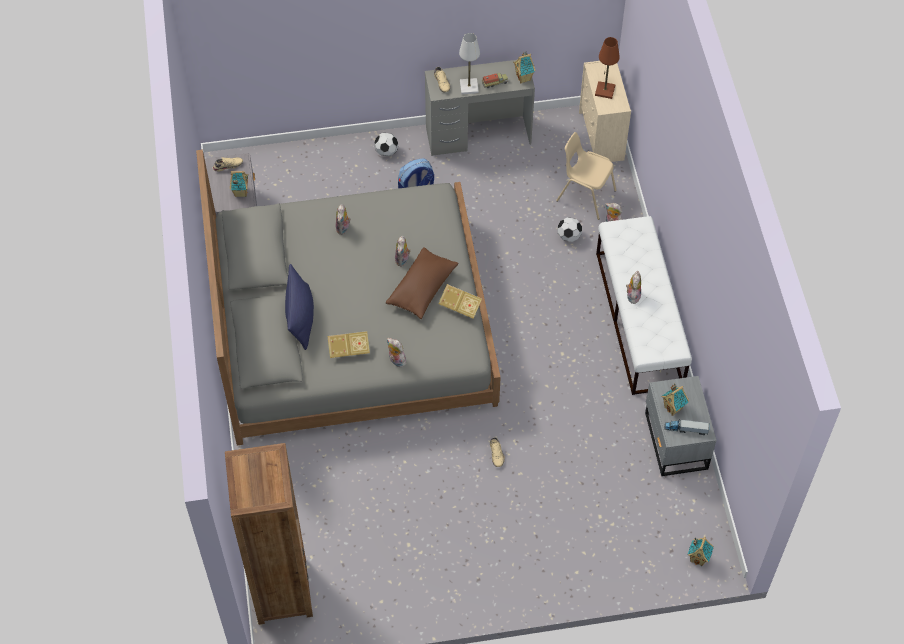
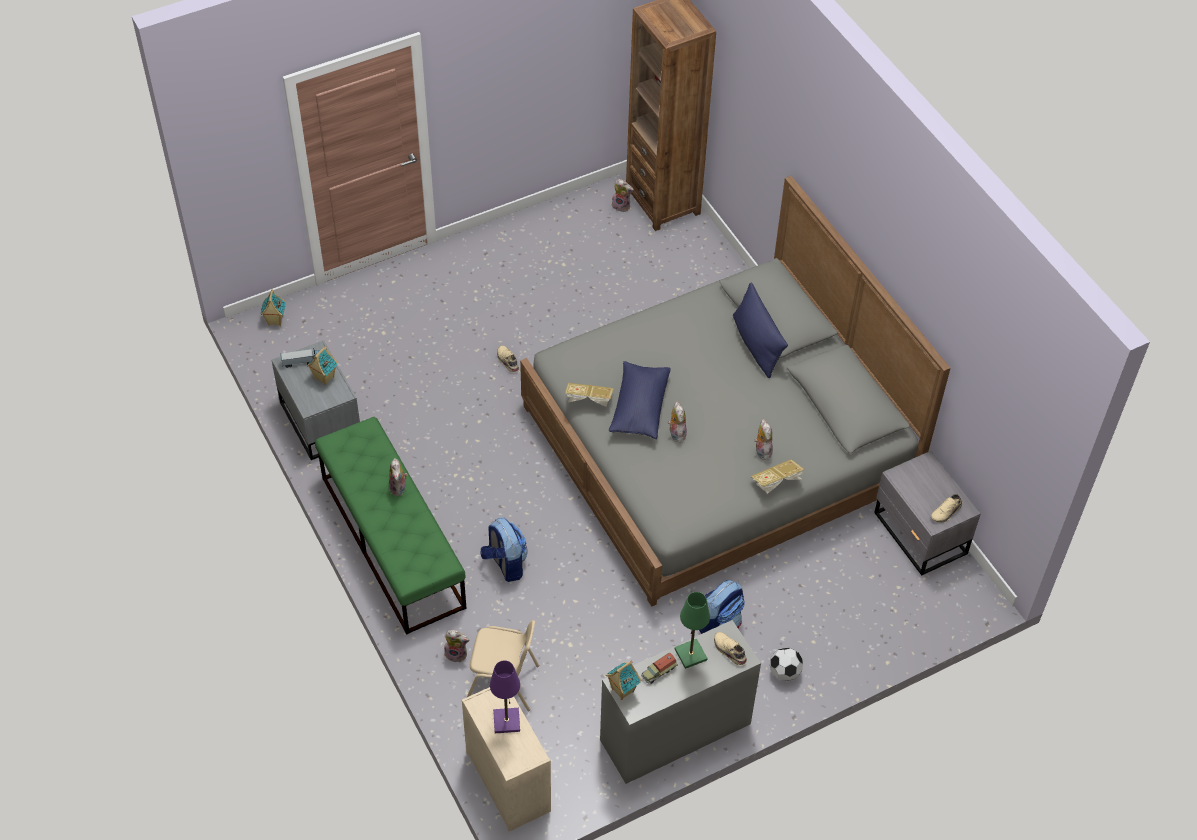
camera: 160 degrees right, 5 degrees down
(240, 192) = (910, 484): toy house -> none
(349, 349) = (688, 327): book -> book (776, 482)
(396, 361) = (634, 330): plush toy -> plush toy (622, 206)
(422, 289) = (639, 407): brown pillow -> blue pillow
(469, 87) = (690, 654): white table lamp -> green table lamp
(556, 278) = (505, 564): none -> backpack
(569, 236) = (507, 621): football -> none
(604, 91) = (506, 721): brown table lamp -> purple table lamp
(639, 319) = (392, 541): white bench -> green bench

